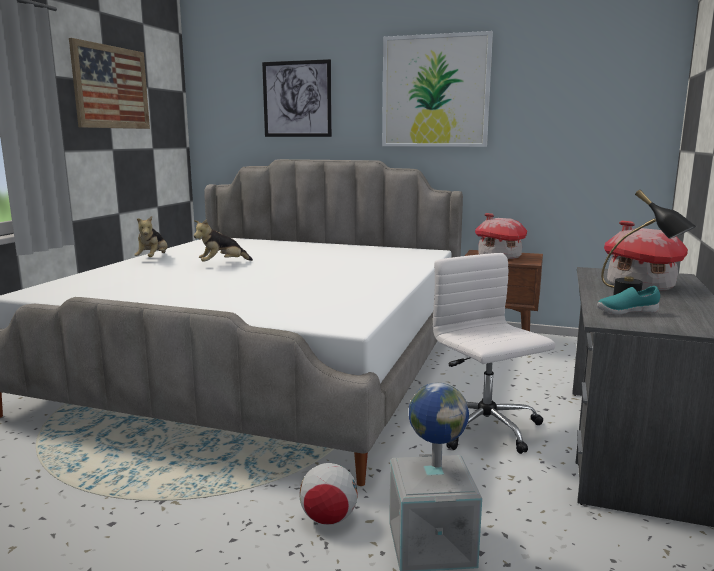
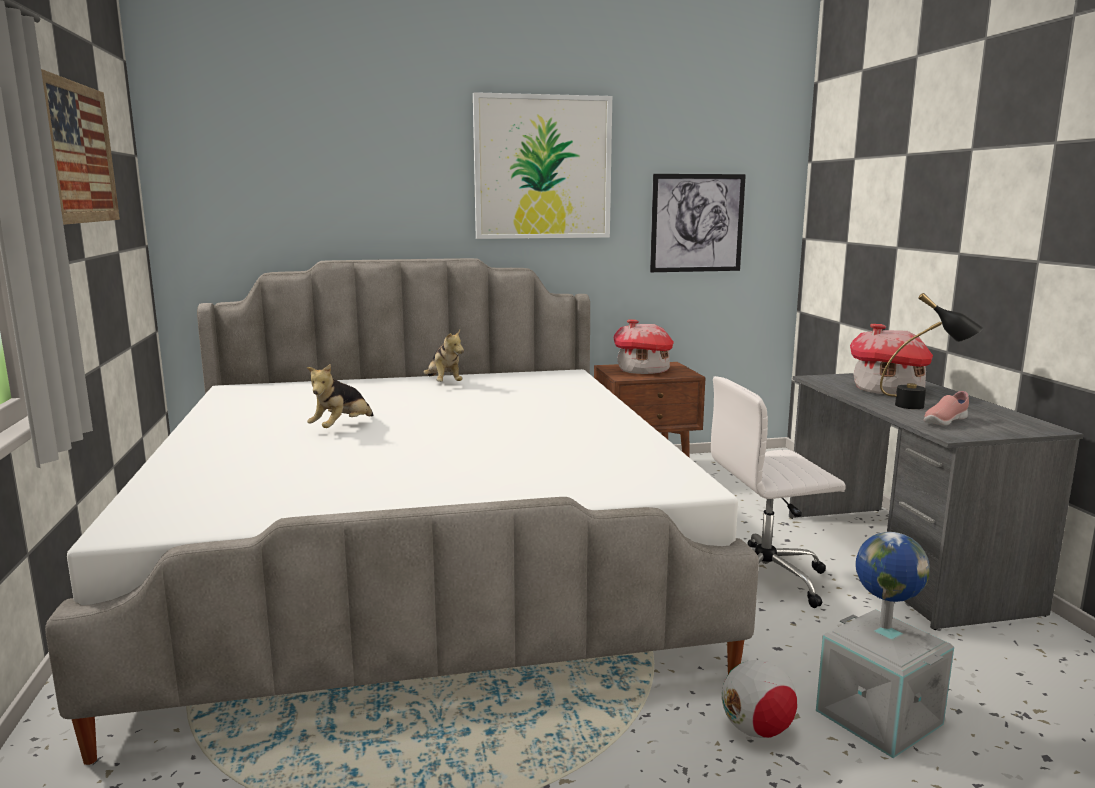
camera: 30 degrees left, 0 degrees up
(153, 259) = (210, 434): plush toy -> plush toy (444, 383)
(297, 99) = (343, 172): picture -> picture (697, 223)
(486, 430) = (766, 578): white office chair -> white office chair turned 45 degrees counterclockwise
(626, 312) = (944, 422): turquoise shoe -> pink shoe

